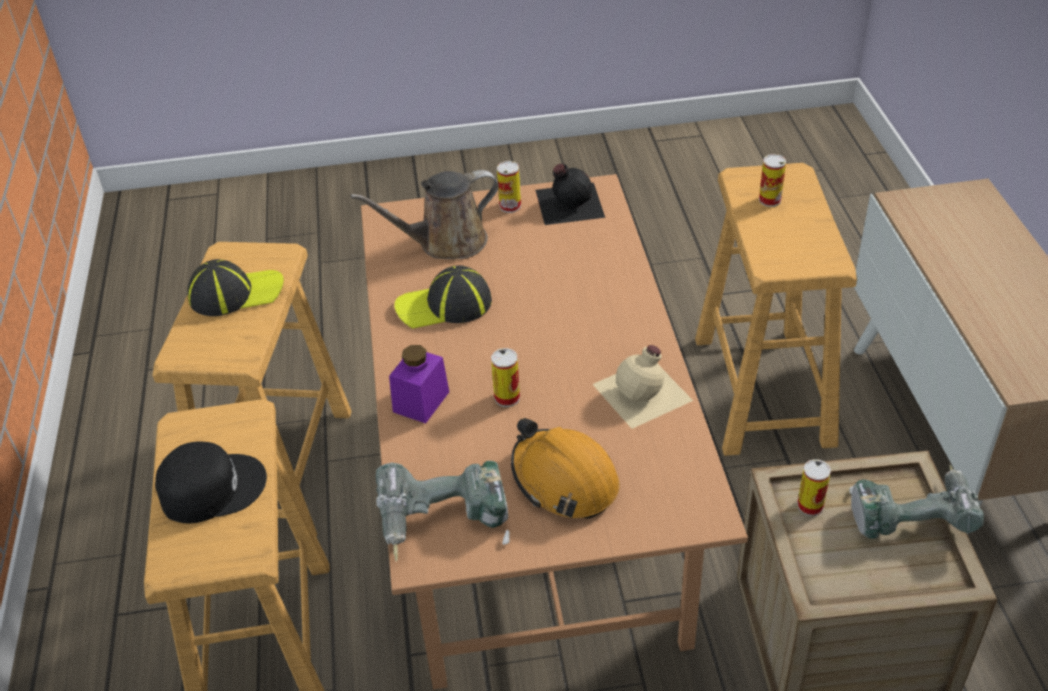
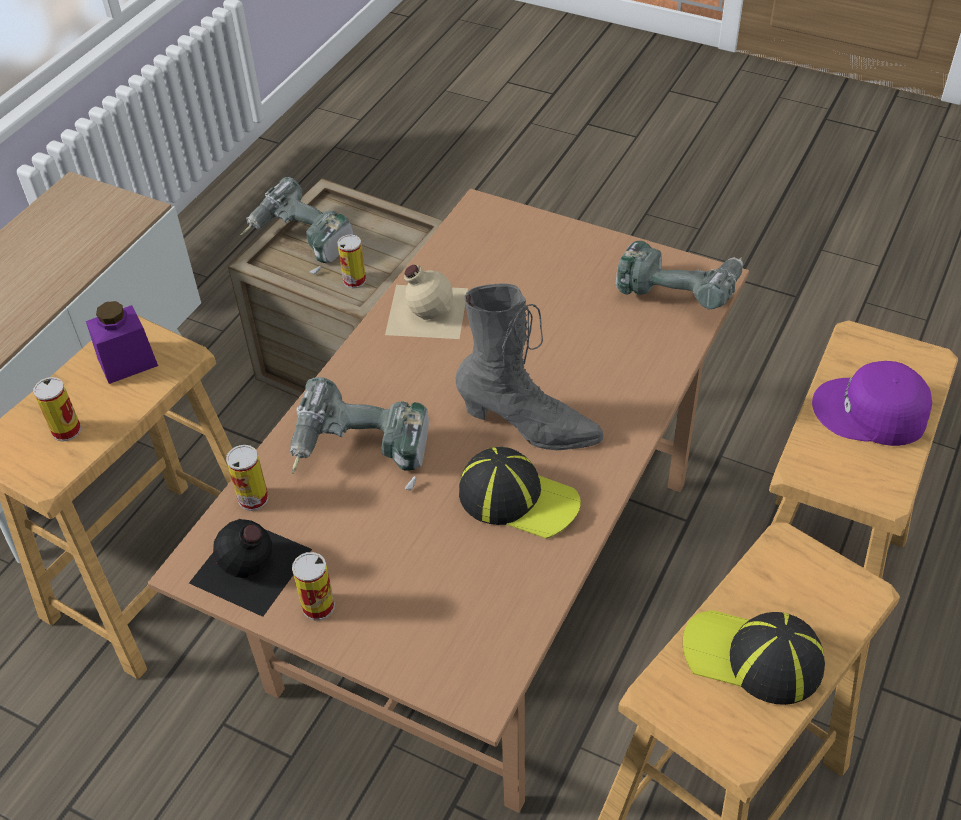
camera: 145 degrees left, 5 degrees up
(211, 487) = (871, 413): black cap -> purple cap
(421, 402) = (623, 401): purple jar -> purple jar (127, 362)
(446, 243) = (443, 591): brown watering can -> none
(477, 349) = (529, 427): none -> grey boot
(507, 397) = (543, 365): can -> can (253, 498)
(564, 480) = (558, 278): orange hard hat -> none
(574, 279) = (360, 454): none -> power drill

